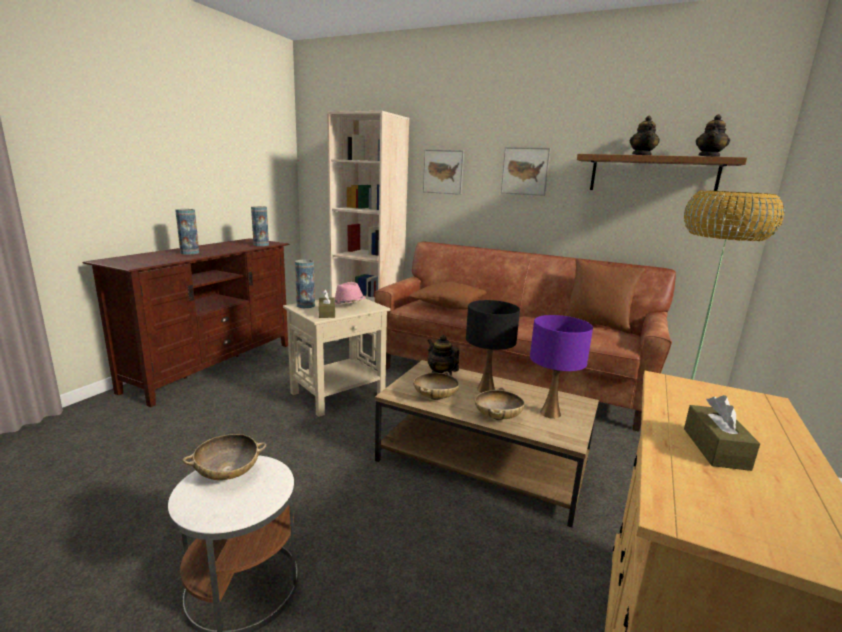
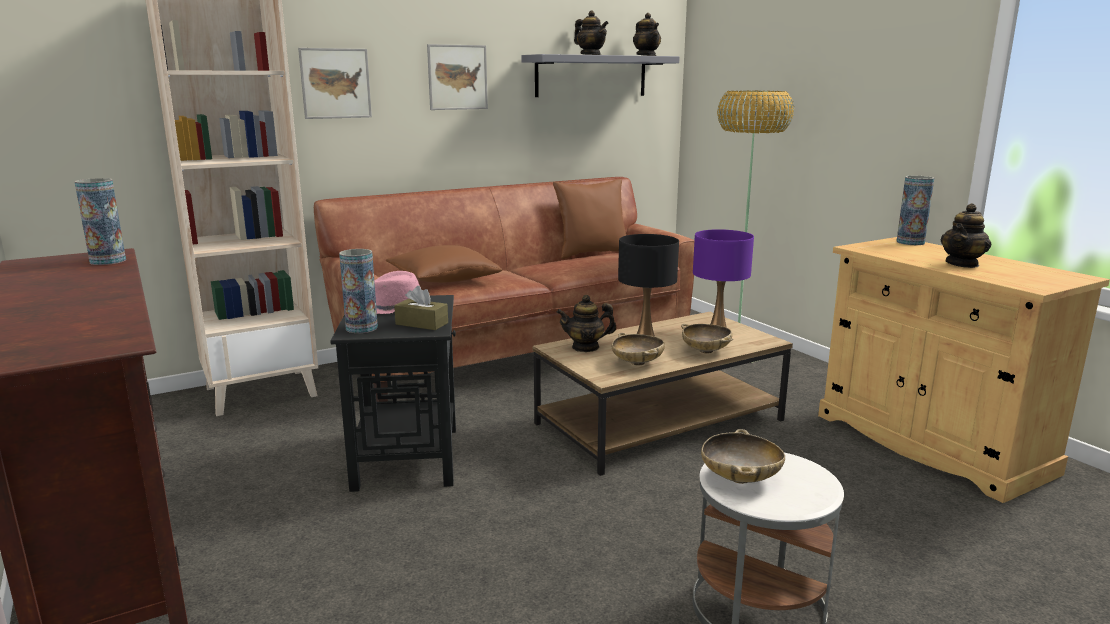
camera: 55 degrees left, 0 degrees up
(189, 253) = (68, 303): vase -> vase (910, 242)
(339, 393) = (407, 456): beige side table -> black side table
(653, 175) = (591, 76): brown shelf -> grey shelf
(715, 448) = (962, 264): brown tissue box -> teapot

